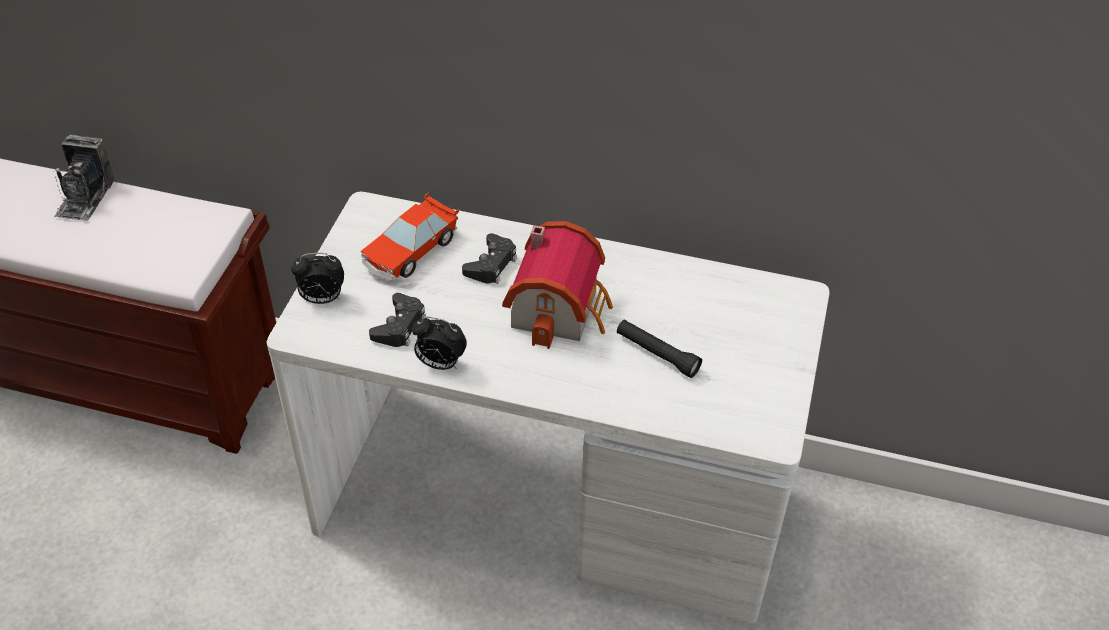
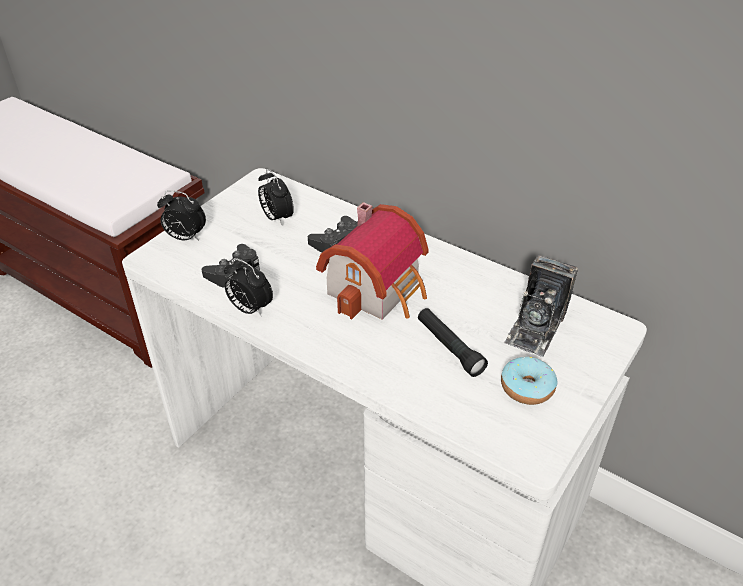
camera: 20 degrees right, 5 degrees down
(85, 197) = (80, 143): camera -> camera (536, 327)
(410, 251) = (276, 218): toy car -> alarm clock
(743, 375) = (527, 387): none -> donut

